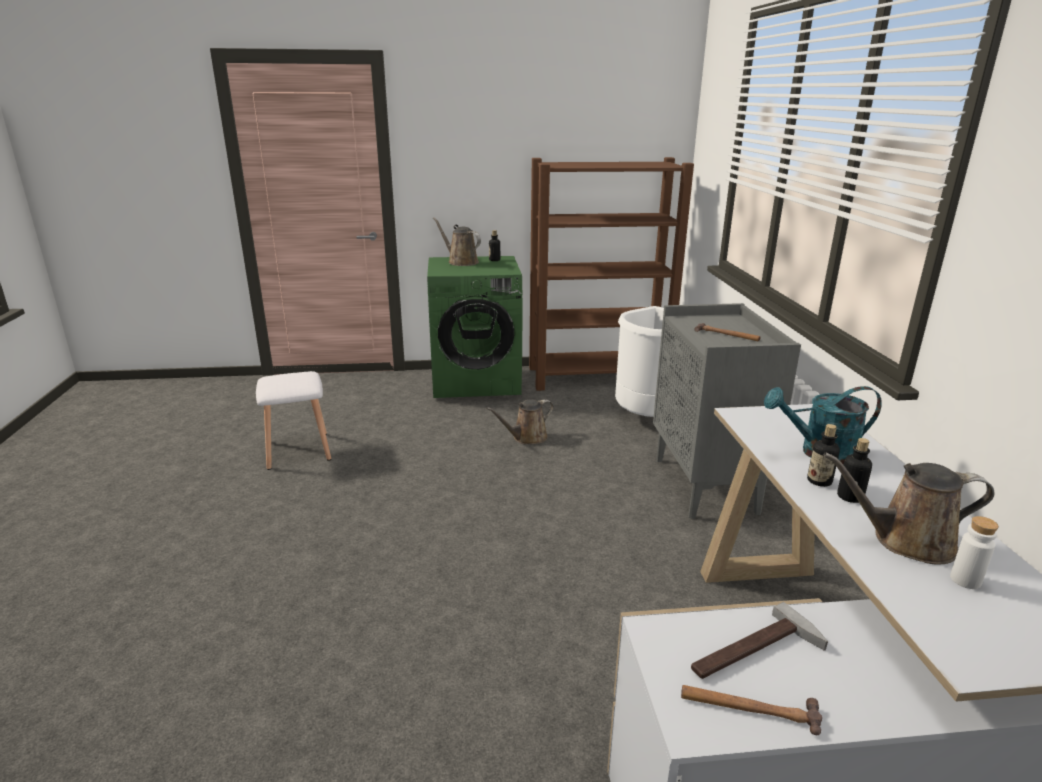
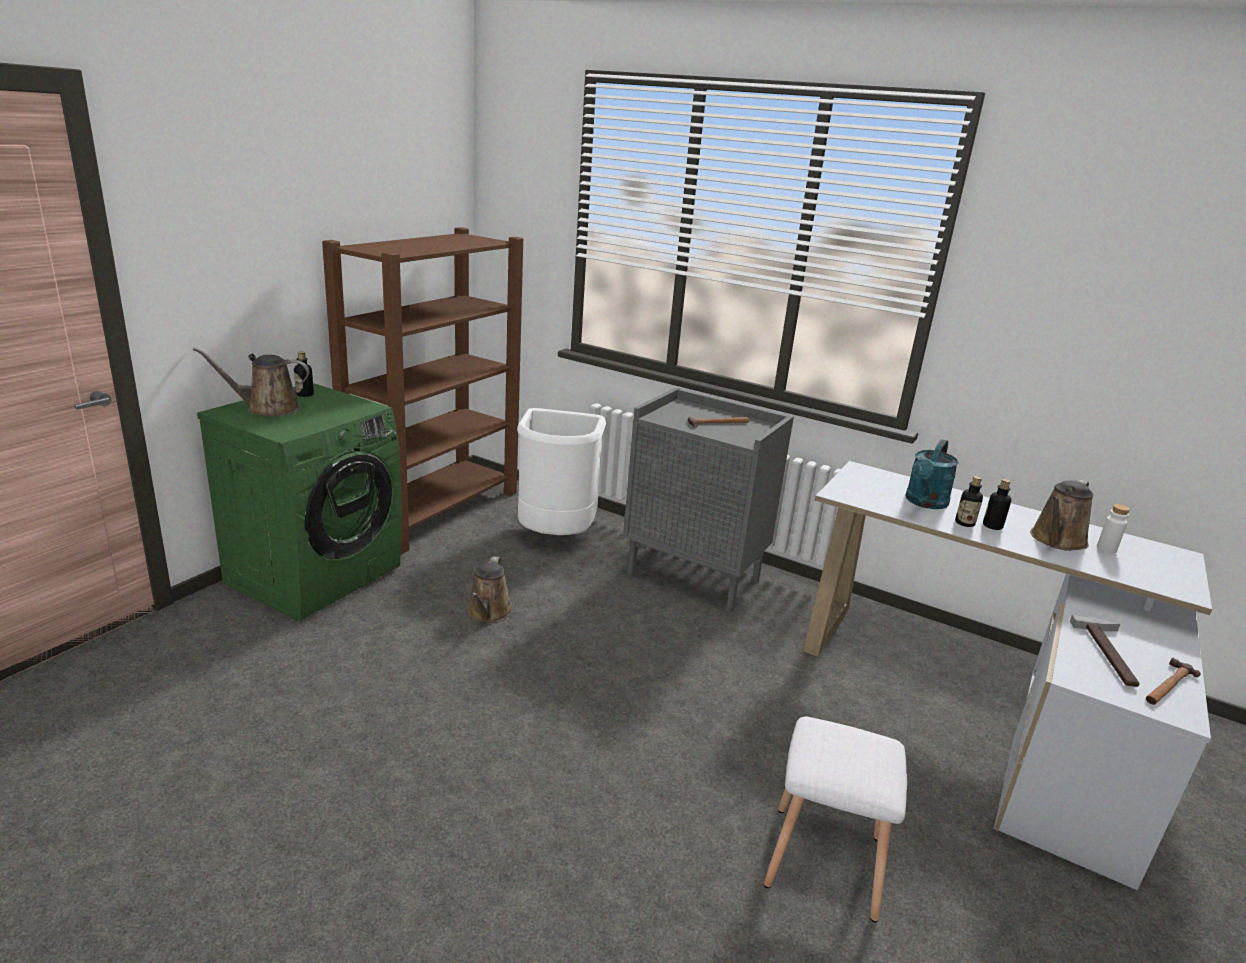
camera: 55 degrees left, 0 degrees up
(297, 450) = (232, 796): white stool -> white stool (822, 861)

